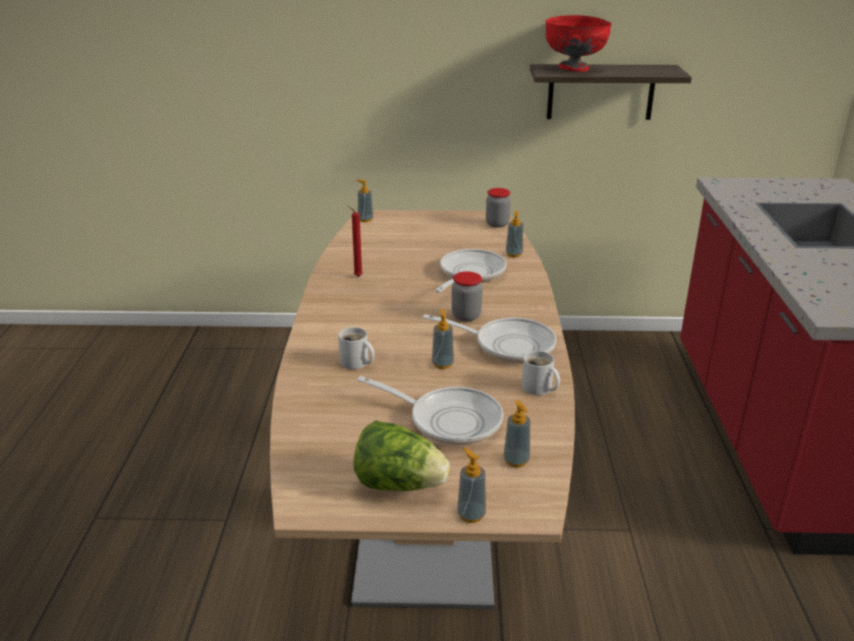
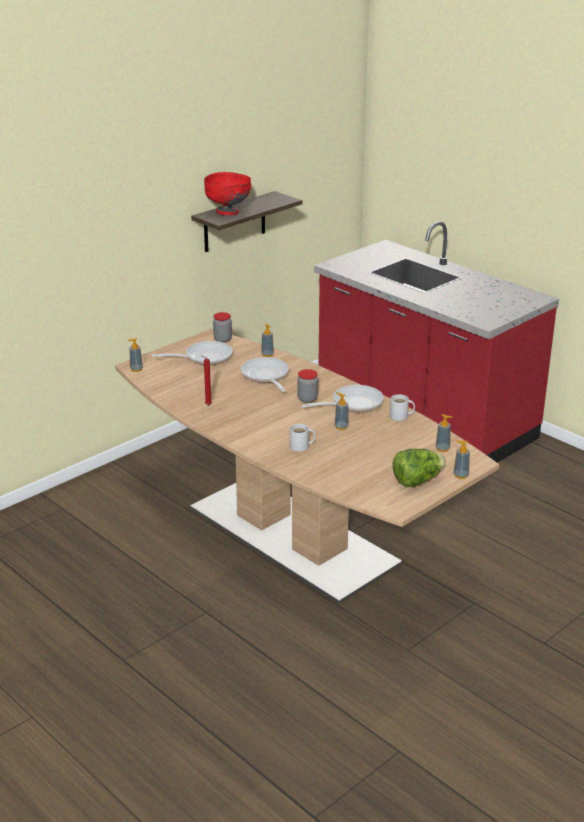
camera: 45 degrees left, 0 degrees up
(448, 420) = (389, 448): frying pan -> frying pan (204, 357)

